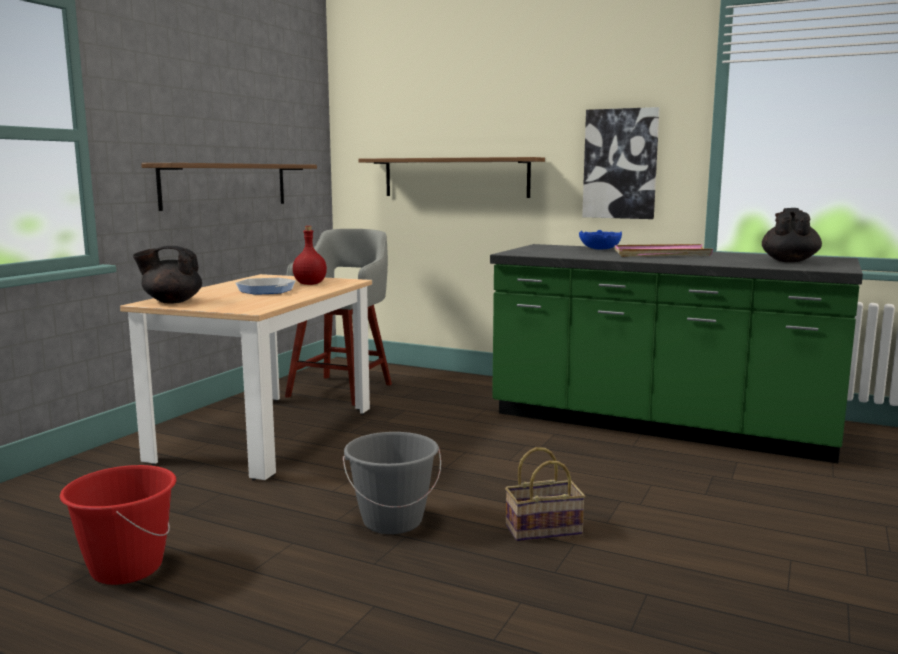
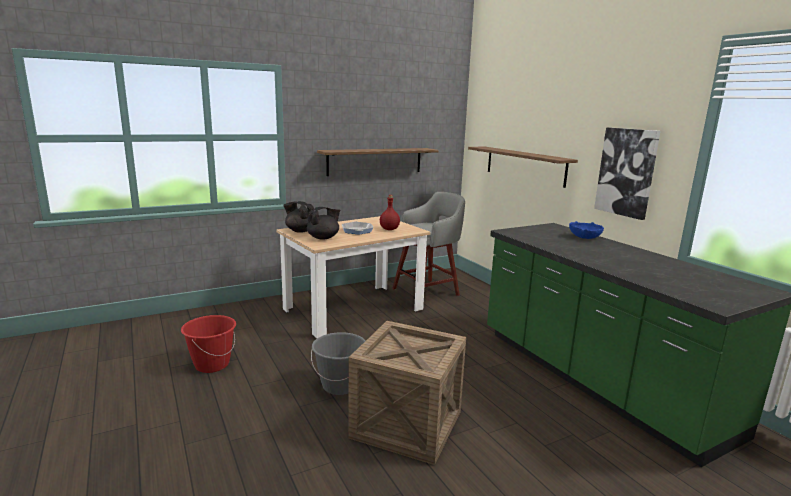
camera: 35 degrees right, 5 degrees up
(544, 529) = (407, 424): basket -> crate
(661, 254) = (612, 253): pink tray -> none
(789, 261) = (704, 284): black teapot -> black teapot (323, 238)

